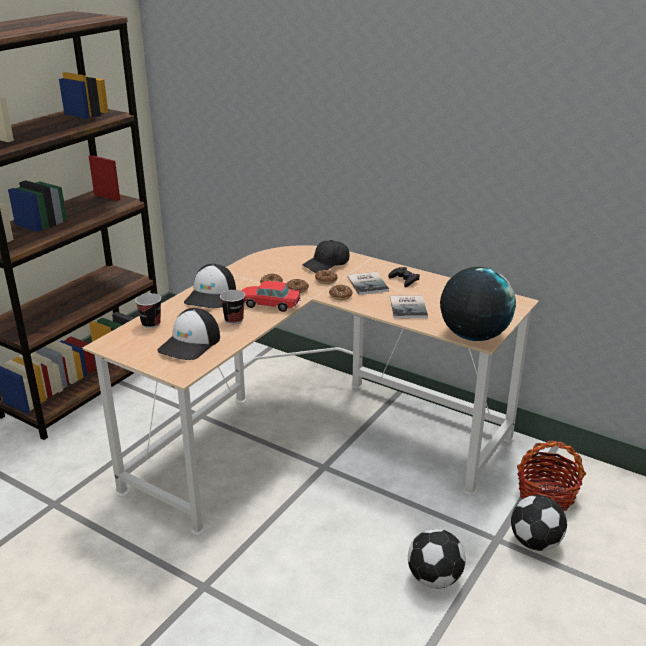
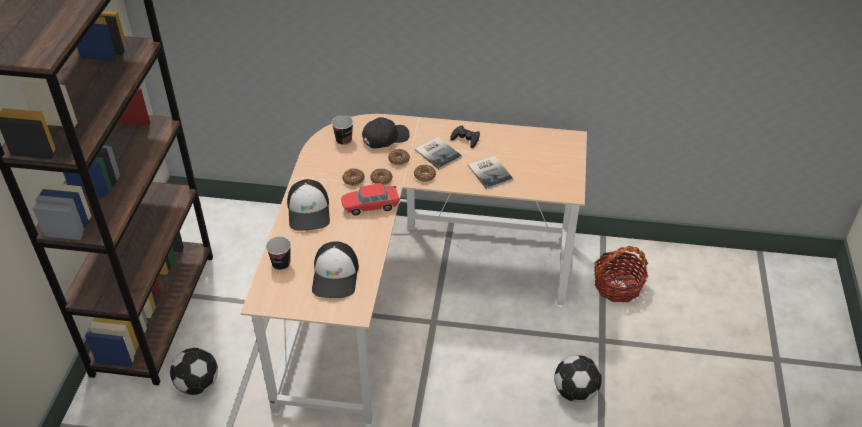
camera: 25 degrees left, 15 degrees up
(234, 320) = (352, 235): cup -> cup (344, 140)
(326, 264) = (385, 138): black cap -> black cap turned 150 degrees counterclockwise
(473, 336) = (560, 190): globe -> none
(534, 541) = (629, 332): football -> football (197, 384)

